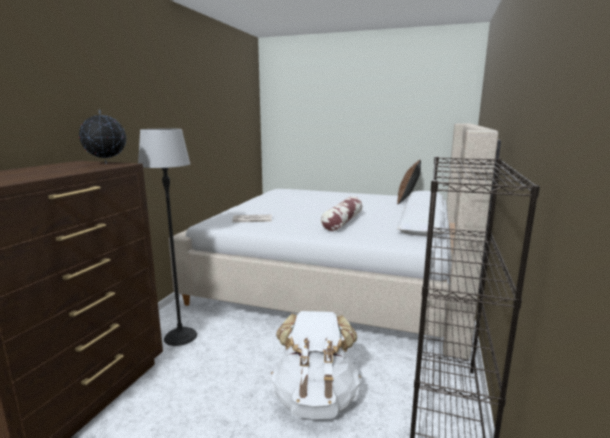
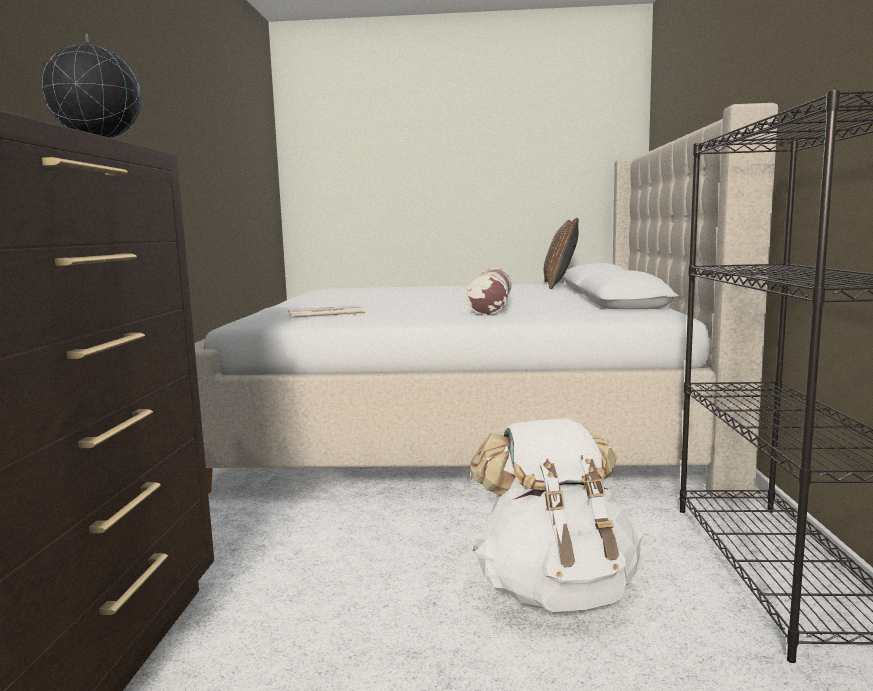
camera: 15 degrees left, 5 degrees down
(181, 336) = (227, 540): floor lamp -> none

